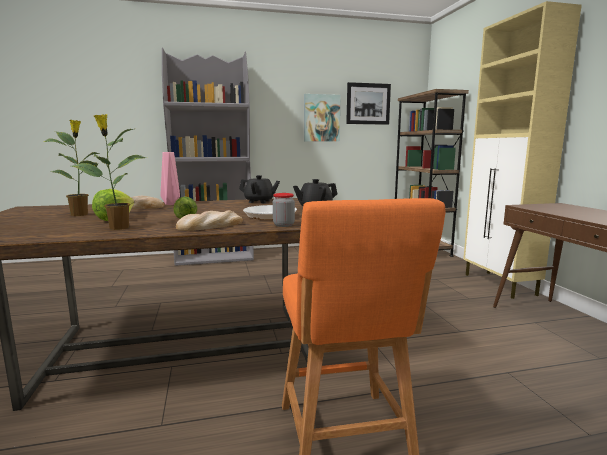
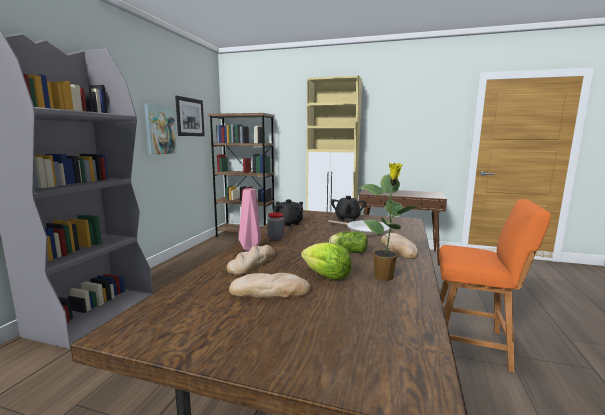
camera: 60 degrees left, 0 degrees up
(81, 214) = (270, 291): potted plant -> bread
(283, 225) = (408, 233): jar -> jar (276, 237)

